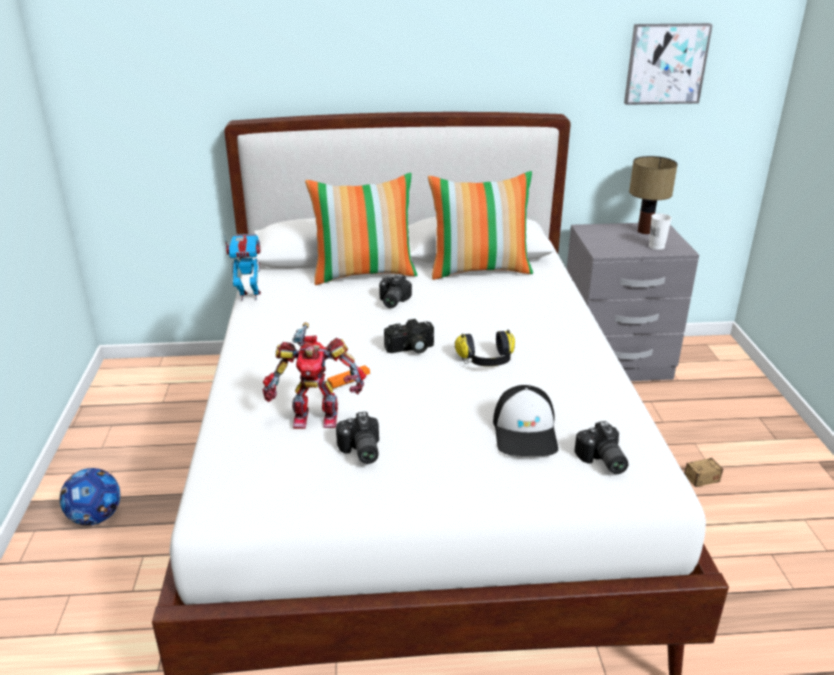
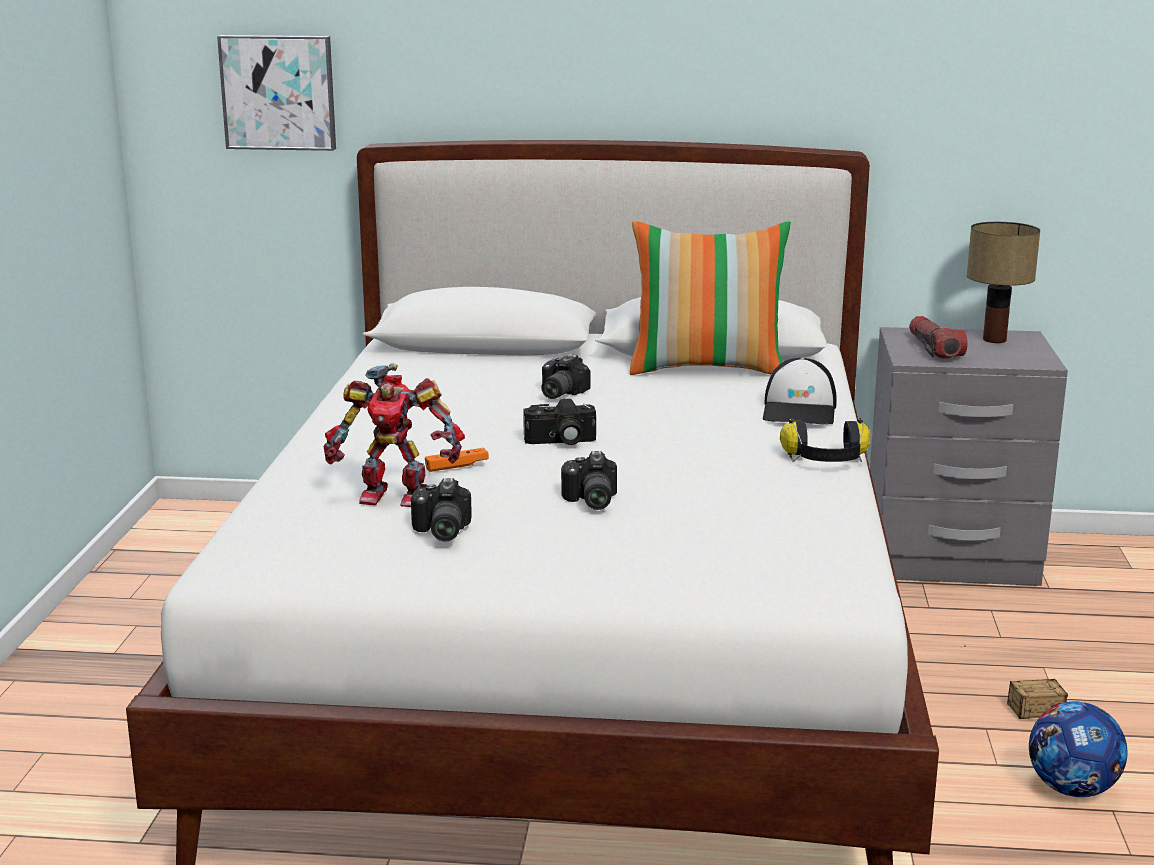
camera: 10 degrees right, 10 degrees down
(96, 517) = (100, 673): football -> football (1072, 789)
(249, 296) = (357, 377): toy robot -> none
(364, 273) = (533, 363): pillow -> none
(487, 361) = (666, 461): headphones -> headphones (826, 461)
(526, 432) = (683, 532): cap -> cap (800, 411)
(601, 461) = (776, 567): camera -> camera (589, 501)
(612, 242) = (933, 349): none -> flashlight
(656, 246) = (1003, 357): white cup -> none
(665, 63) = (1023, 81): picture -> picture (279, 92)

